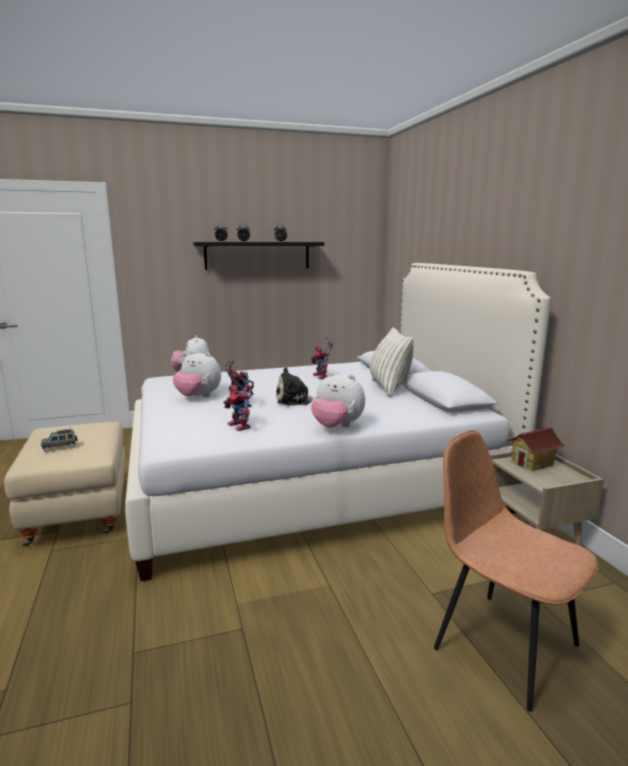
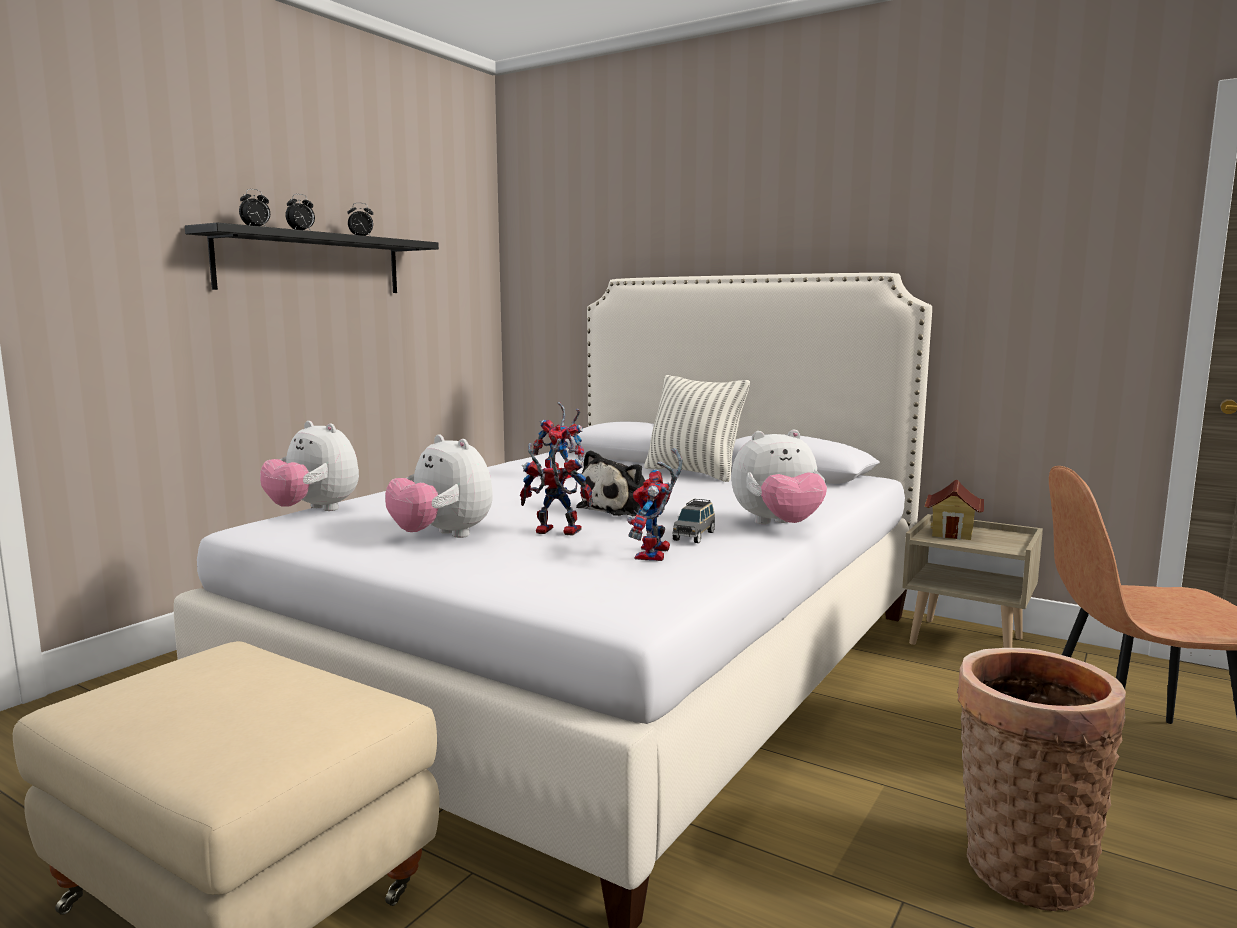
camera: 40 degrees left, 5 degrees down
(60, 447) = (247, 717): grey toy car -> grey toy car (694, 536)
(198, 397) = (442, 536): plush toy -> plush toy turned 60 degrees clockwise
(242, 426) = (655, 555): toy robot -> toy robot turned 90 degrees clockwise
(317, 649) = (1020, 866): none -> basket

